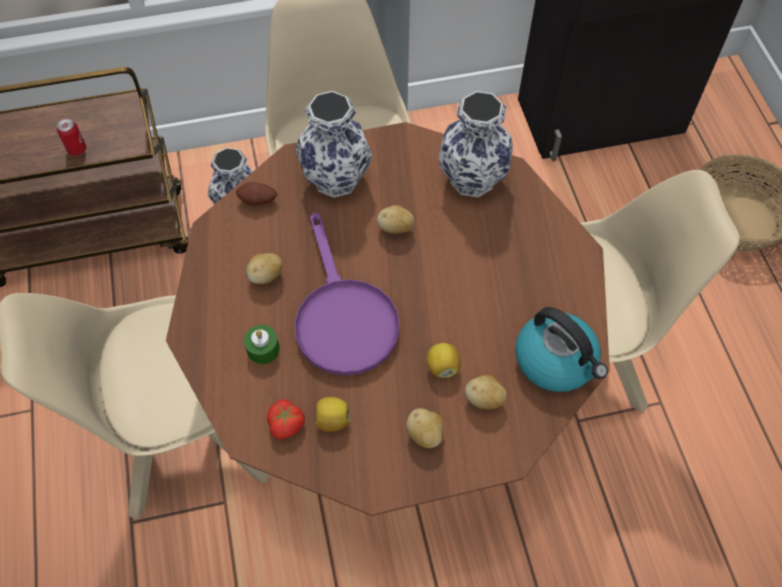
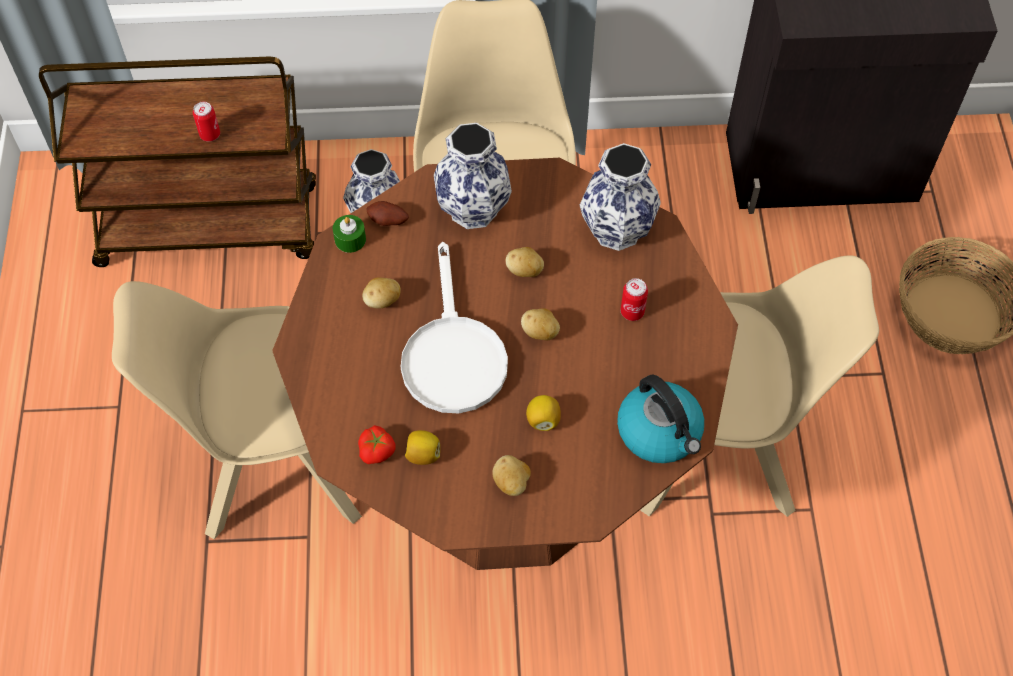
camera: 10 degrees right, 0 degrees up
(263, 349) = (367, 374): green candle -> green candle (350, 239)
(342, 317) = (452, 354): purple frying pan -> white frying pan
(484, 399) = (578, 458): potato -> potato (540, 332)
(503, 251) = (632, 312): none -> can

